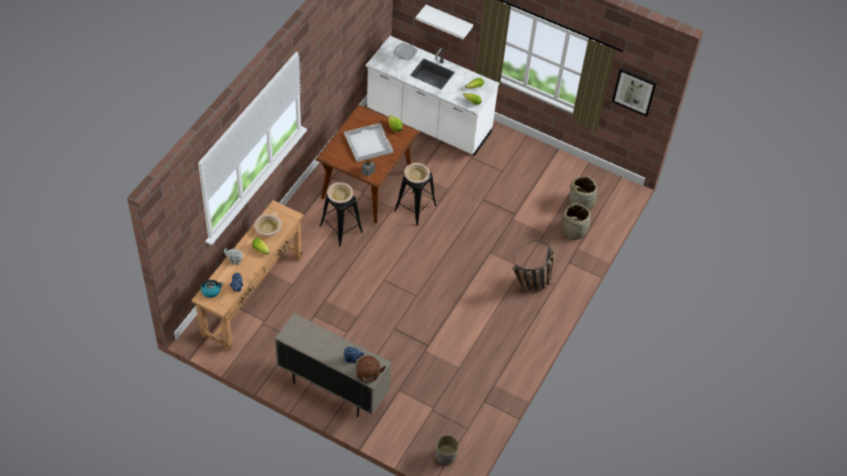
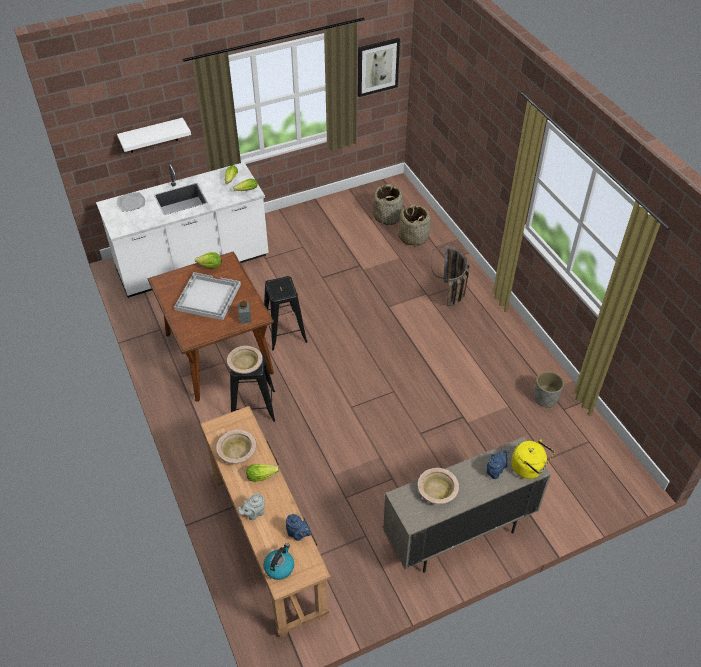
camera: 50 degrees left, 5 degrees down
(368, 375) = (529, 468): brown kettle -> yellow kettle
(416, 176) = (280, 289): beige bowl -> beige bowl (437, 490)
(445, 456) = (613, 480): grey planter -> grey planter (545, 398)

